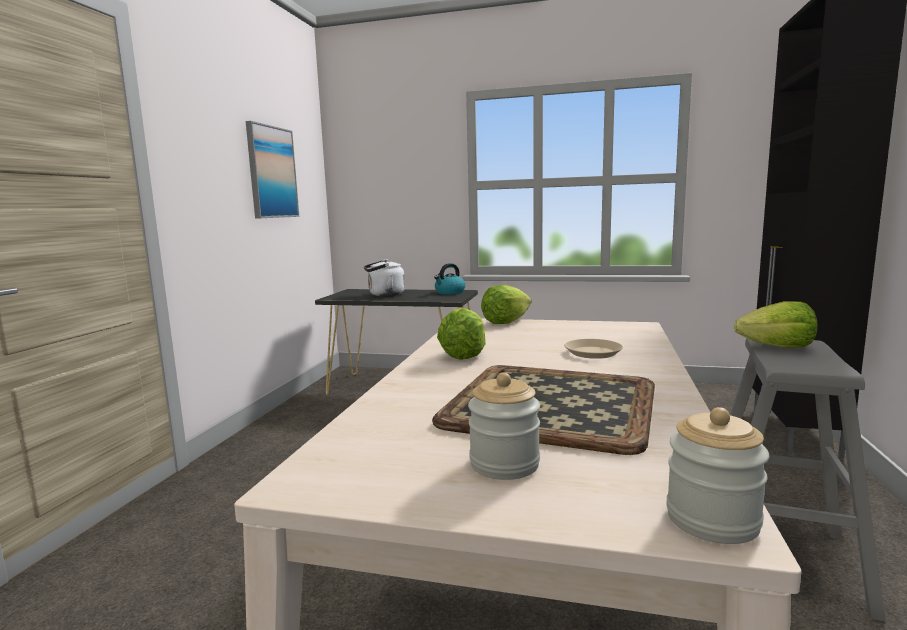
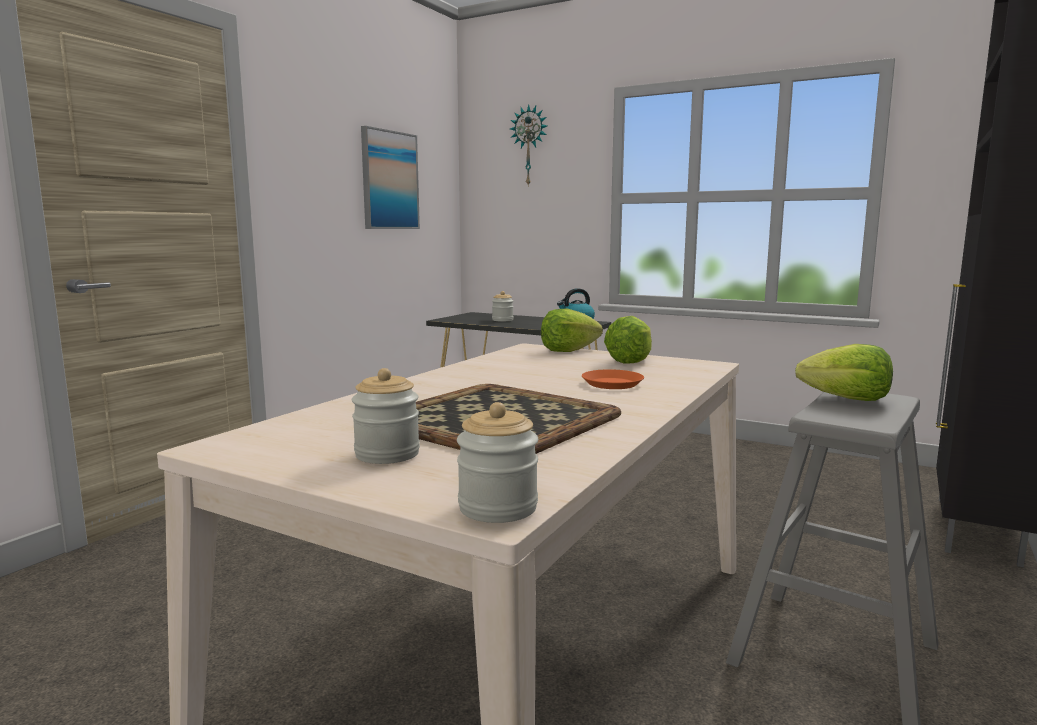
camera: 15 degrees right, 0 degrees up
(384, 295) = (502, 320): white kettle -> jar
(391, 141) = (530, 146): none -> wall clock
(465, 354) = (481, 374): lettuce -> lettuce (630, 361)
(593, 353) = (612, 384): beige plate -> orange plate

